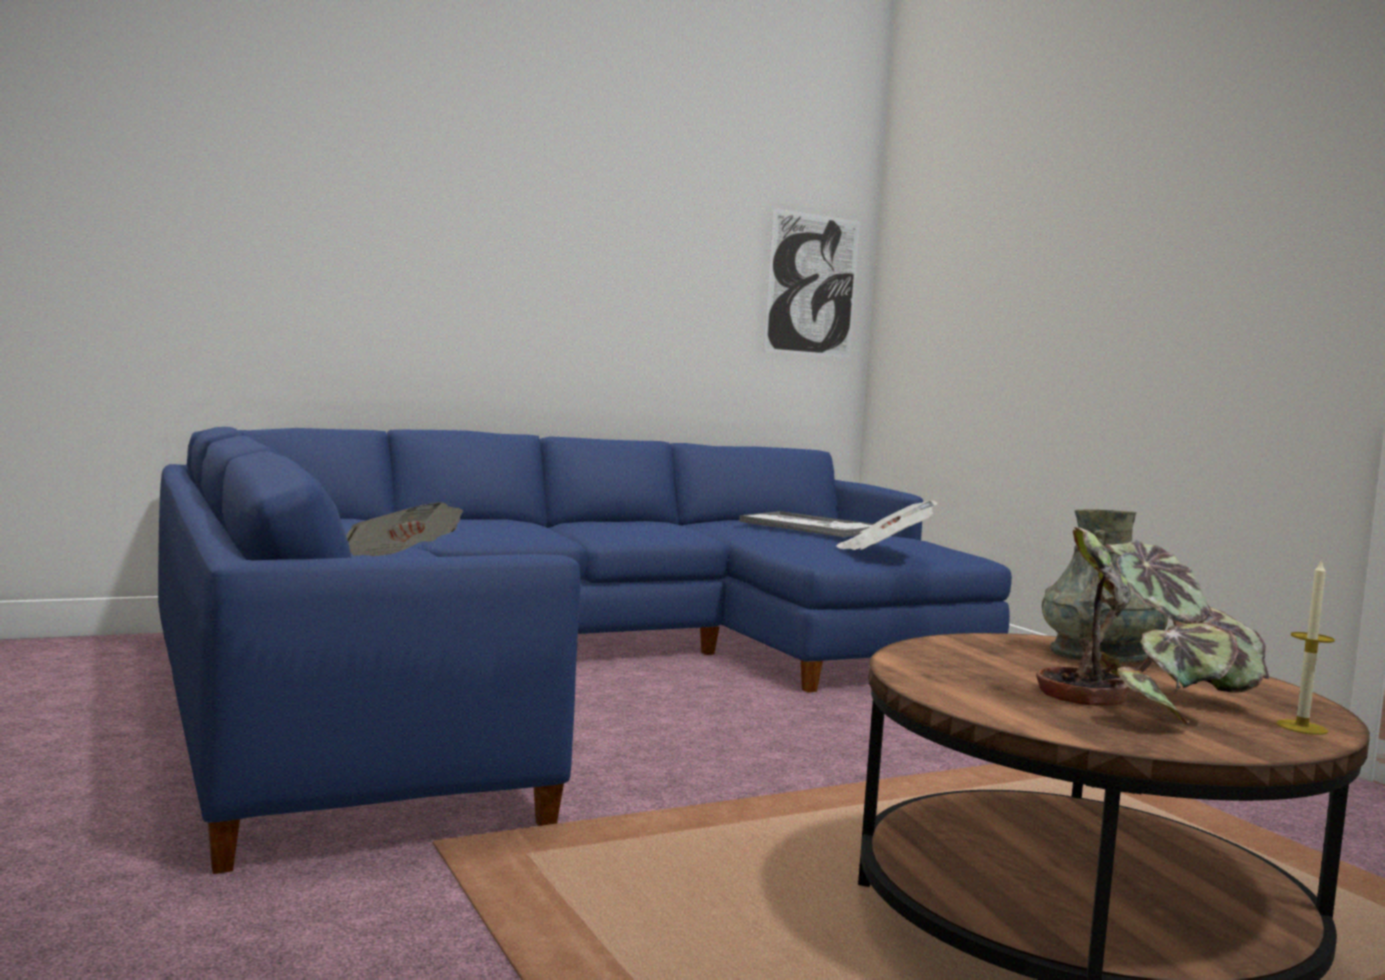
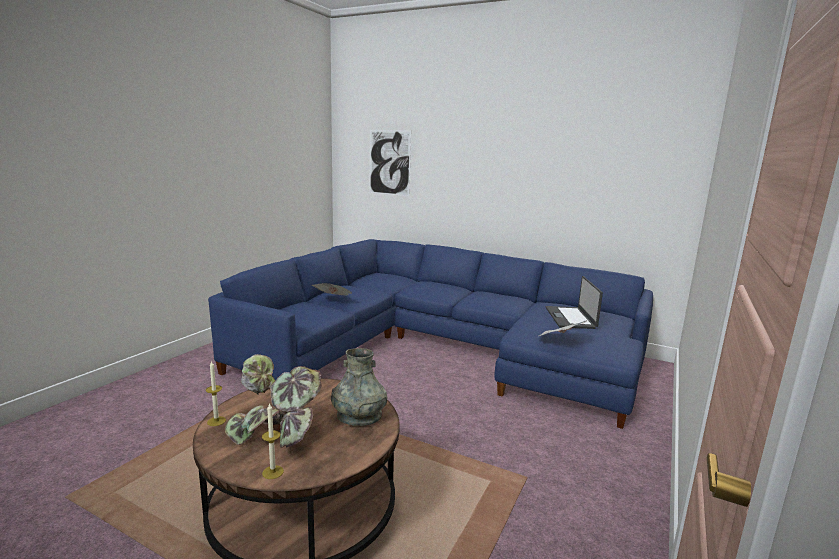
camera: 55 degrees right, 10 degrees up
(811, 527) = (571, 318): tray -> laptop
(812, 285) = (658, 180): picture -> picture (389, 162)
(1046, 727) = (216, 421): none -> candle

